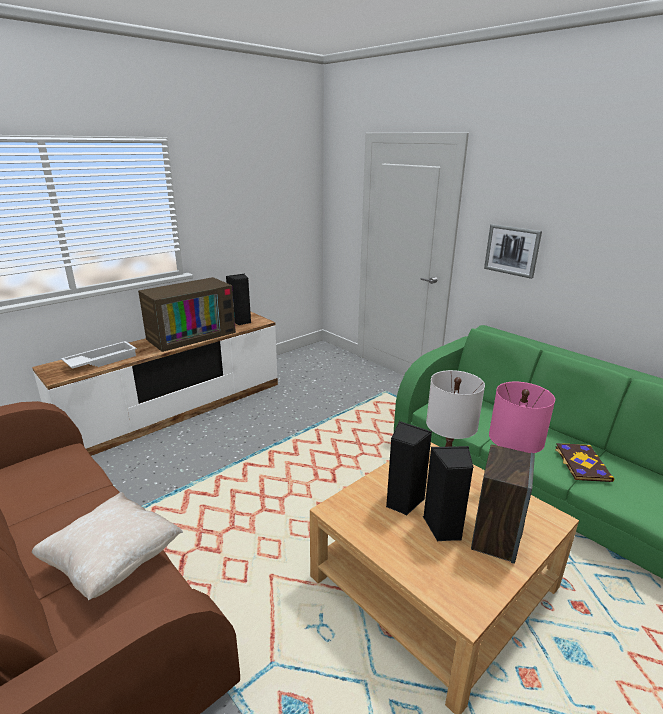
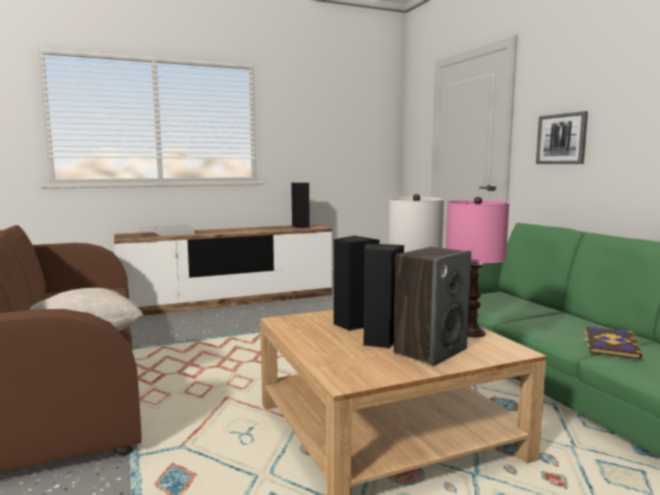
camera: 20 degrees right, 15 degrees down
(191, 335) = (250, 229): television -> none

